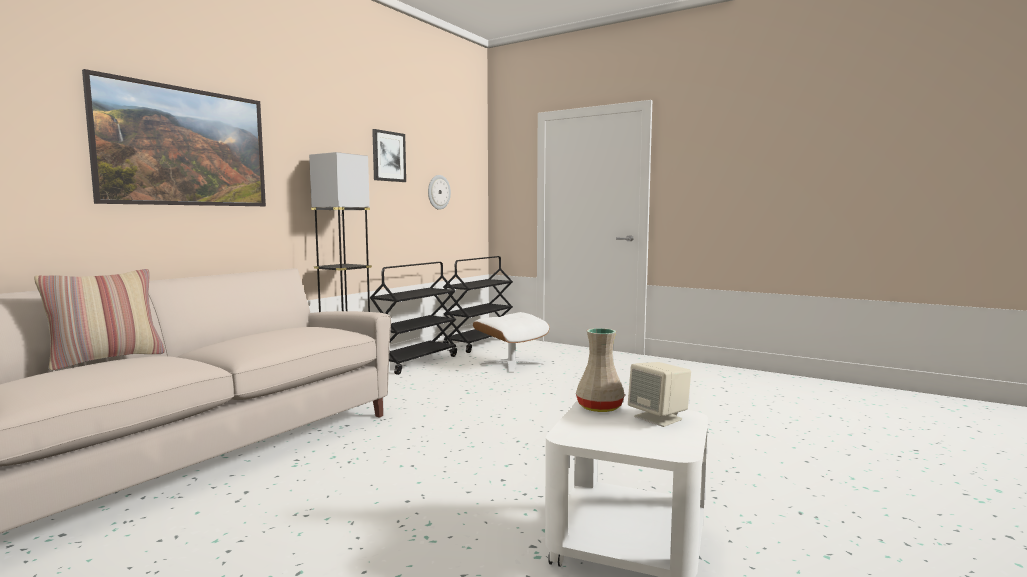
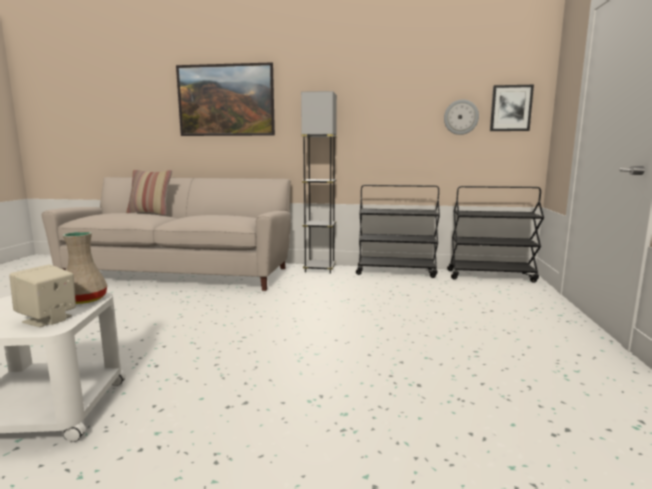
camera: 65 degrees right, 5 degrees up
(388, 156) = (394, 88): picture -> picture (511, 108)
(511, 364) = (448, 298): white ottoman -> none

